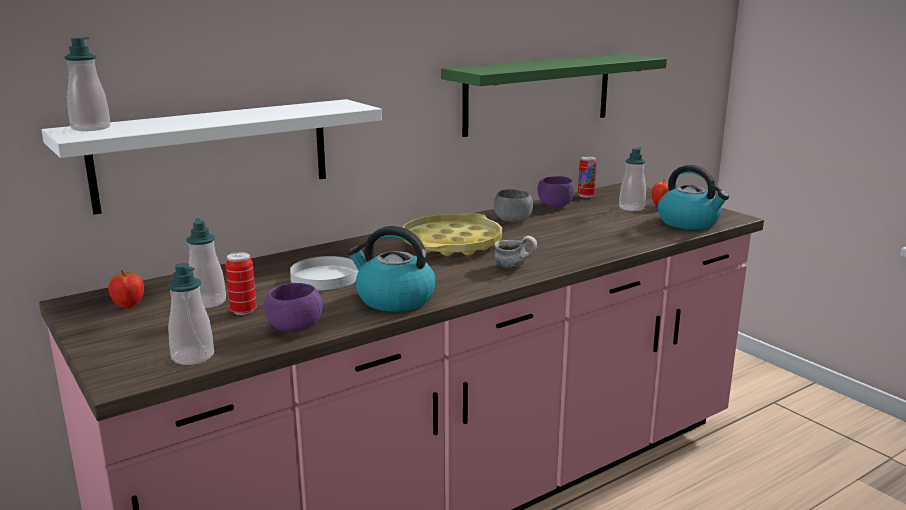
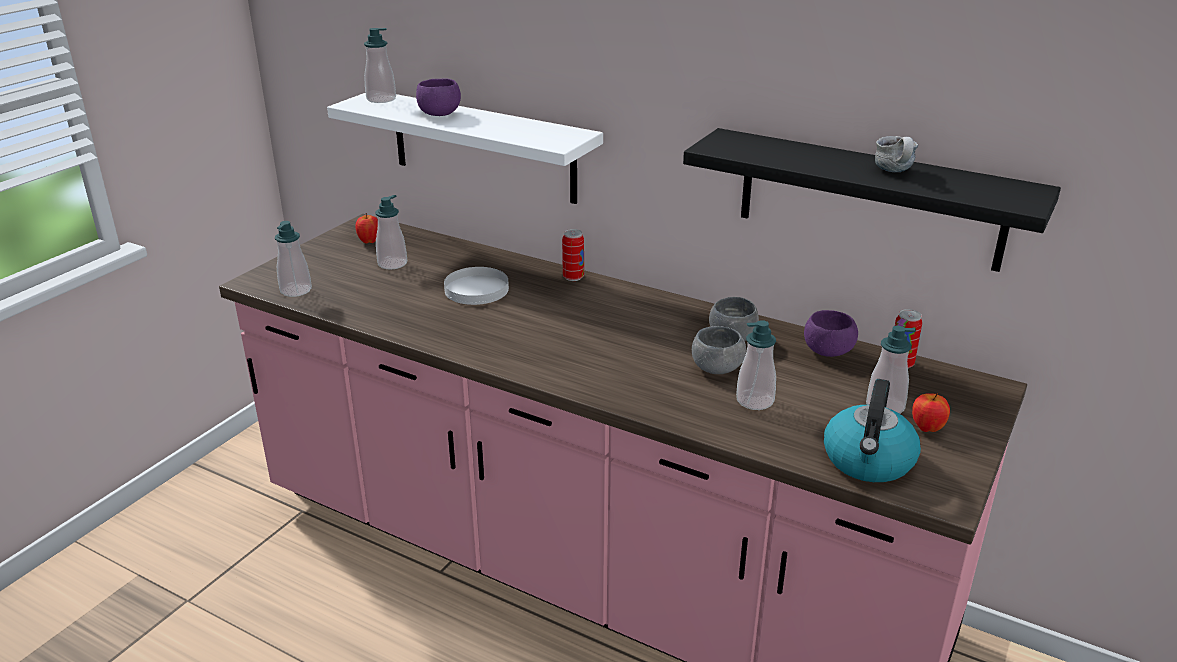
camera: 65 degrees right, 10 degrees up
(243, 311) = (384, 281): can -> can (573, 277)
(295, 327) = (363, 309): purple bowl -> purple bowl (439, 114)
(394, 299) = (447, 331): kettle -> none
(452, 243) = (618, 322): yellow tray -> none
(515, 267) = (577, 370): mug -> mug (896, 172)
(538, 93) = (869, 199): green shelf -> black shelf
(551, 231) = (716, 368): none -> grey bowl
(602, 231) = (755, 401): none -> soap dispenser

